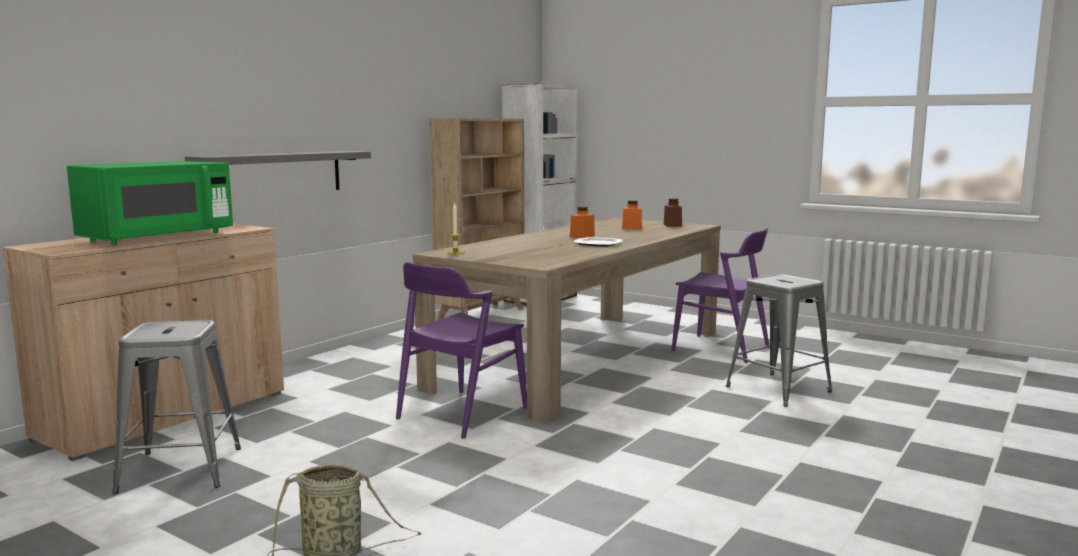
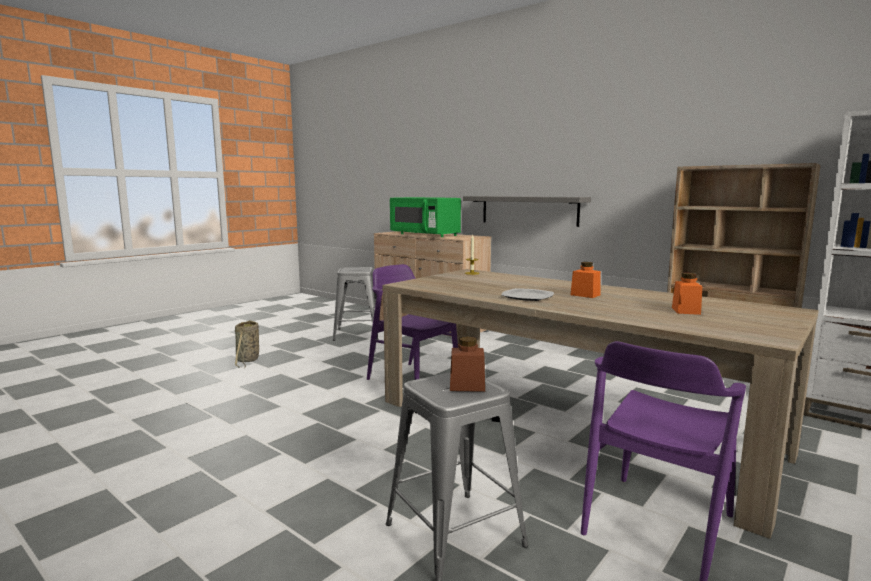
camera: 95 degrees right, 0 degrees up
(672, 225) = (746, 327): brown jar -> brown jar (467, 386)

